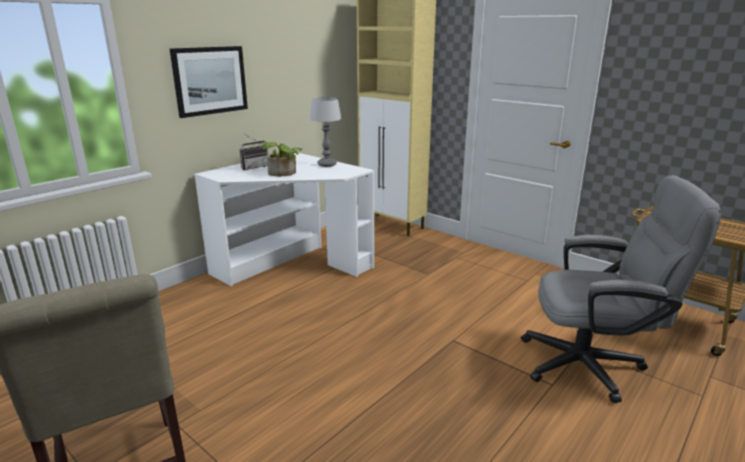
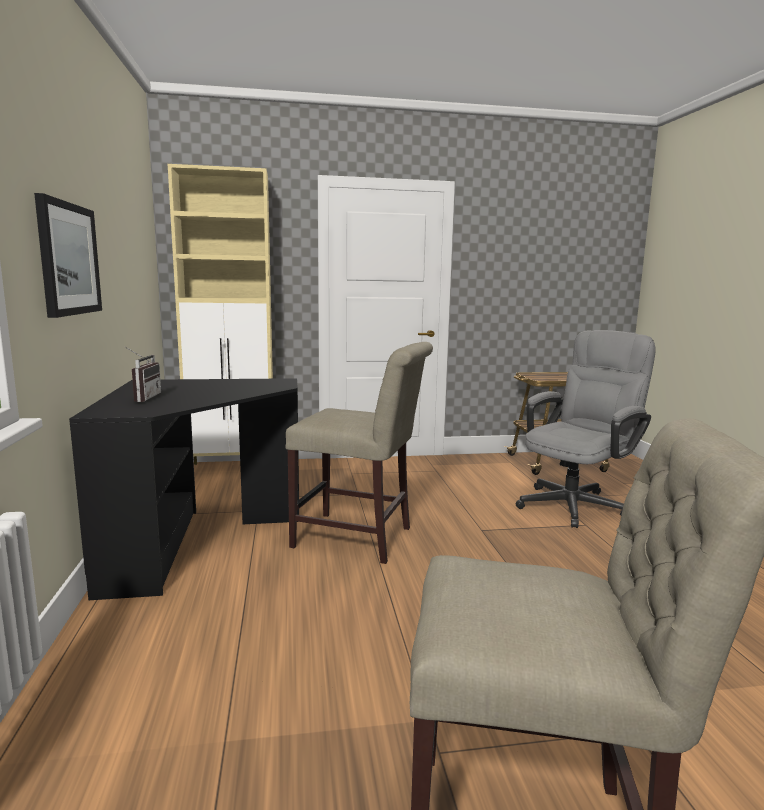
camera: 50 degrees left, 10 degrees down
(283, 173) = (210, 396): potted plant -> none
(292, 265) = (198, 541): white desk -> black desk
(327, 164) = (230, 382): table lamp -> none
(364, 304) = (359, 538): none -> beige chair

